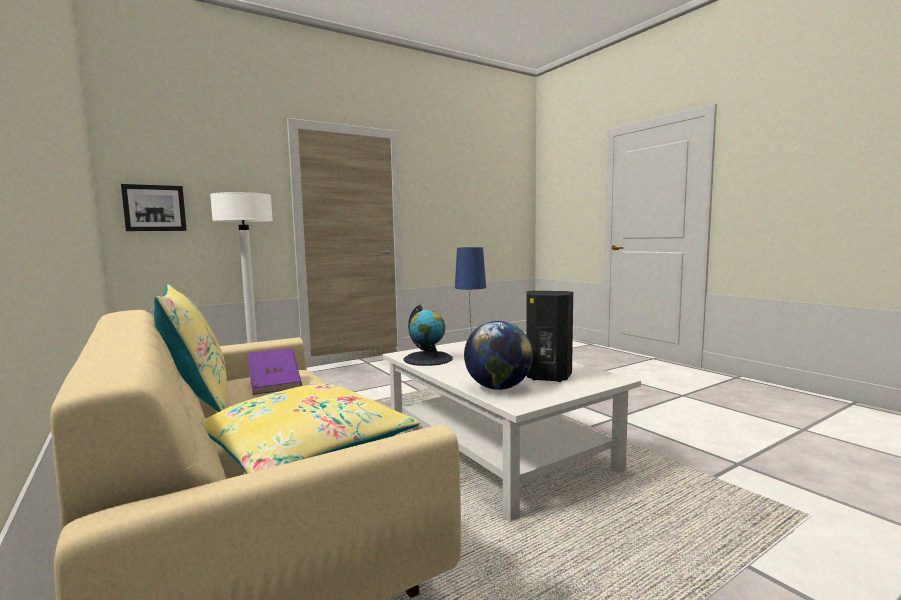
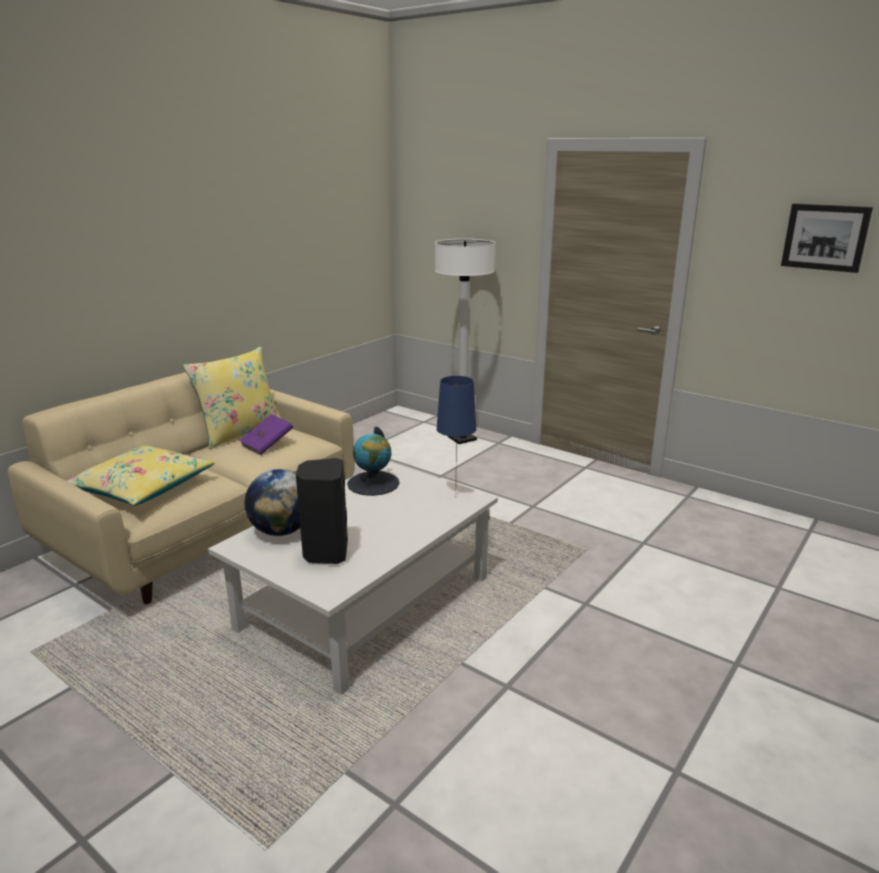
camera: 70 degrees right, 15 degrees up
(154, 208) = (426, 245): picture -> picture (825, 237)

